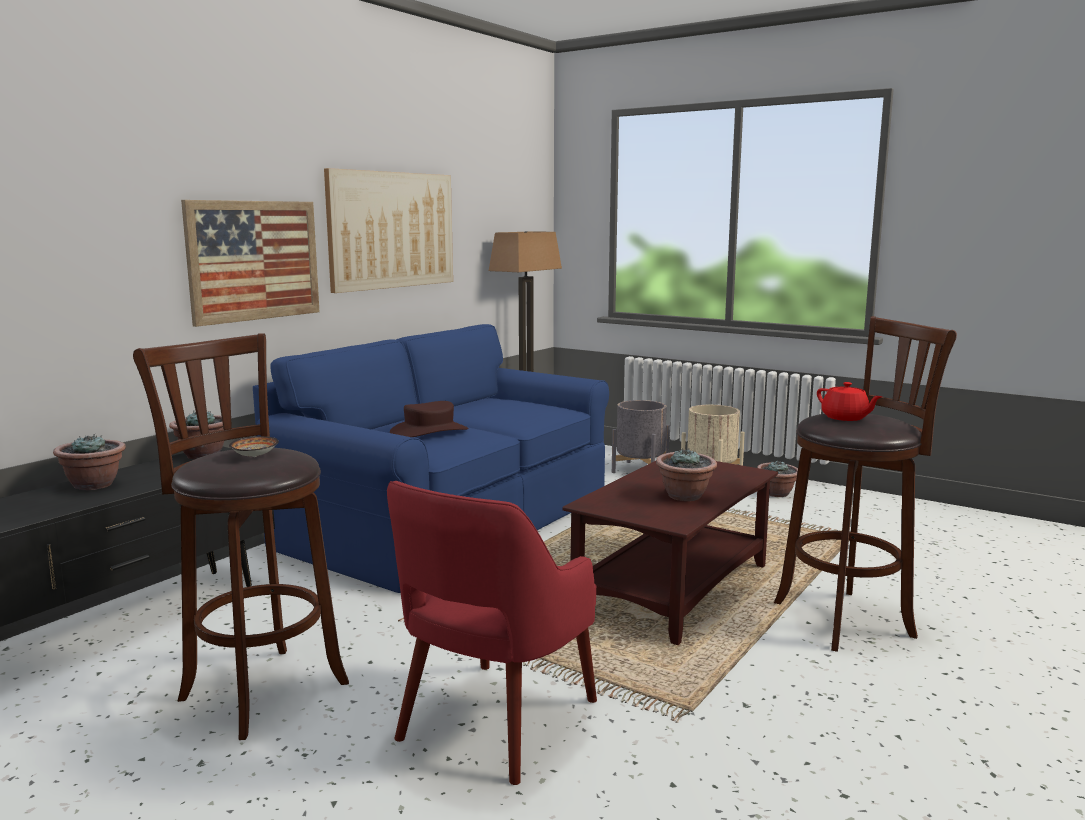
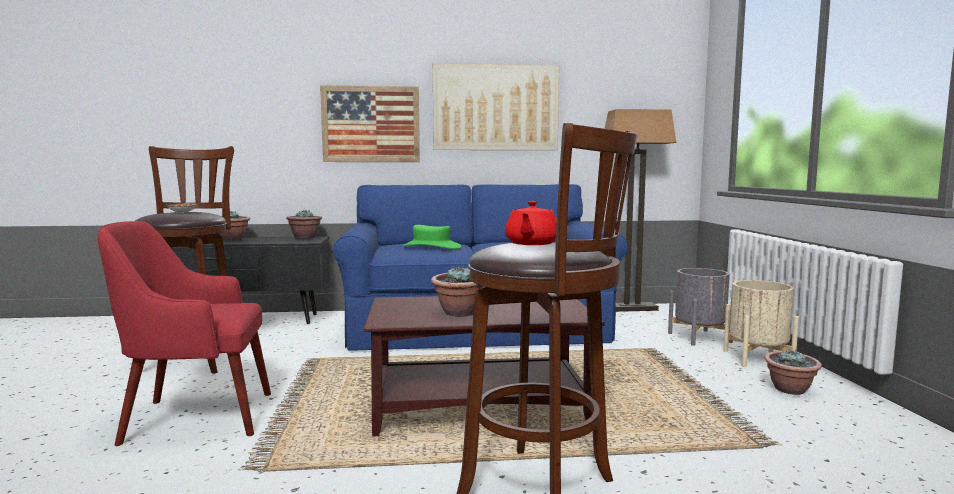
camera: 50 degrees right, 5 degrees down
(429, 432) = (431, 247): brown hat -> green hat

